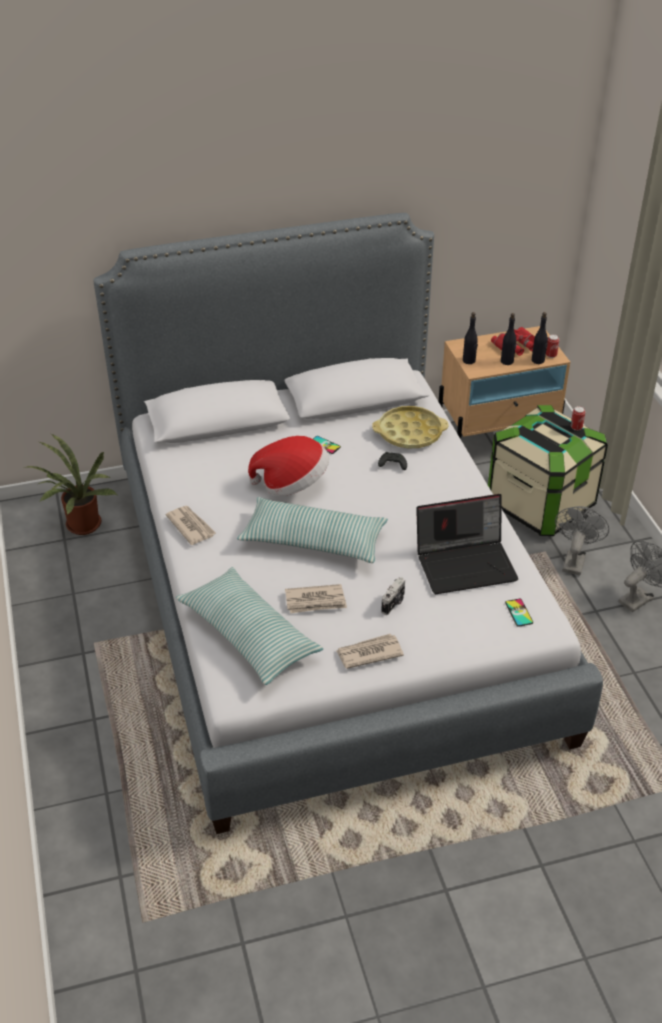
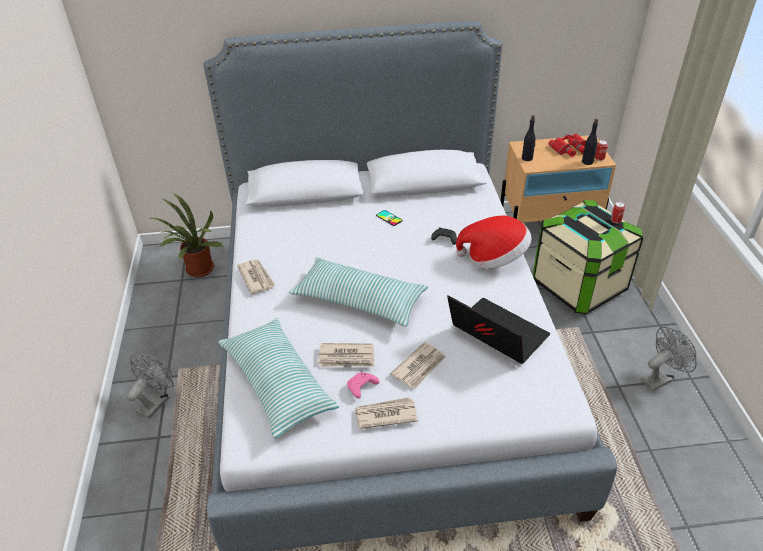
camera: 10 degrees right, 0 degrees up
(292, 483) = (353, 248): hat -> hat (494, 258)
(338, 630) = (361, 388): none -> pink game controller
(394, 603) = (419, 367): camera -> newspaper
(409, 432) = (465, 213): yellow tray -> none
(466, 563) = (495, 335): laptop -> laptop turned 135 degrees counterclockwise
(507, 361) = (560, 161): black bottle -> none
(519, 613) = (539, 389): phone -> none
(574, 560) = (603, 337): grey fan -> grey fan (156, 401)

